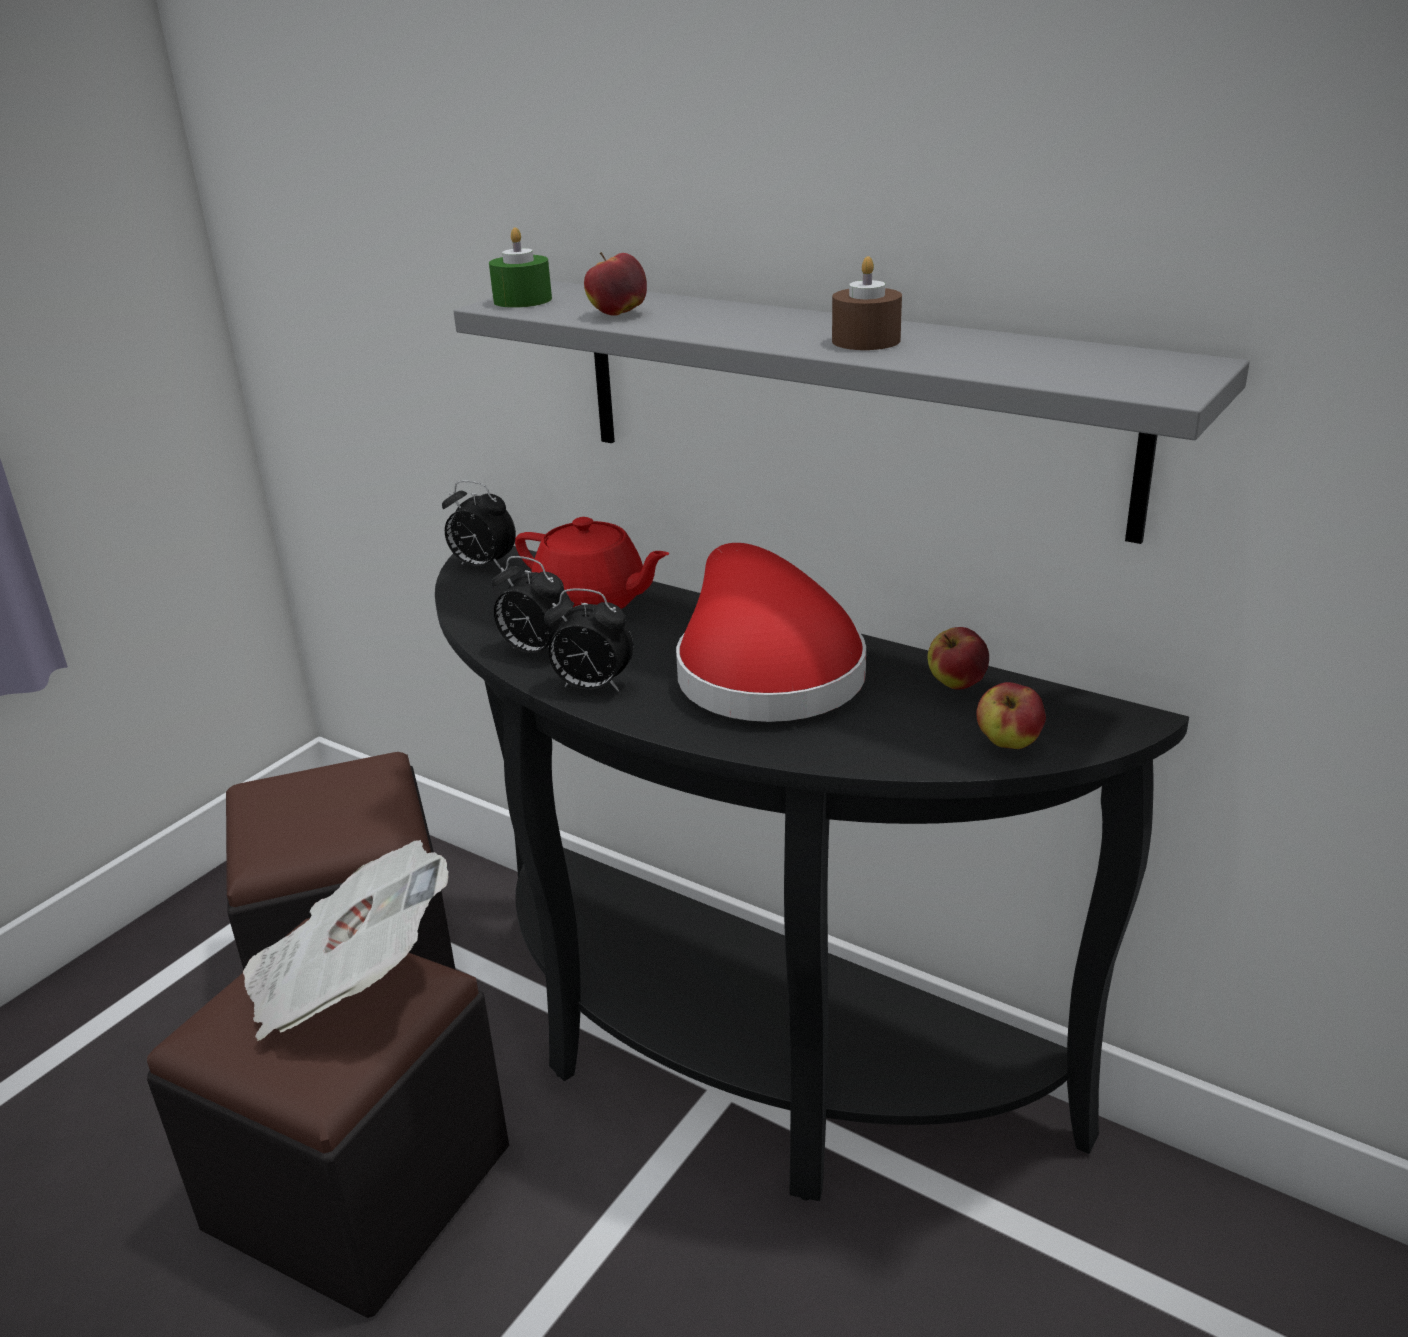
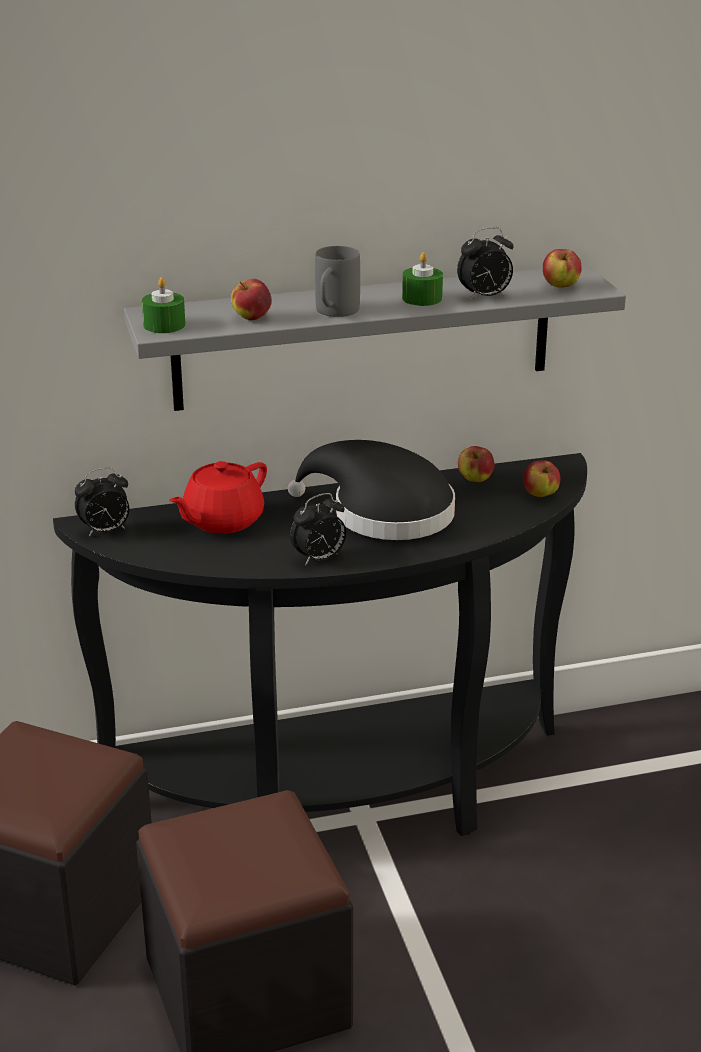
camera: 50 degrees left, 0 degrees up
(349, 982) = (240, 829): newspaper -> none
(536, 651) = (250, 558): alarm clock -> alarm clock (484, 297)
(592, 602) = (221, 521): red teapot -> red teapot turned 150 degrees clockwise
(715, 329) = (334, 313): none -> grey mug
(763, 671) = (383, 513): red hat -> black hat
(866, 340) = (422, 298): brown candle -> green candle
(1113, 373) = (560, 286): none -> apple

